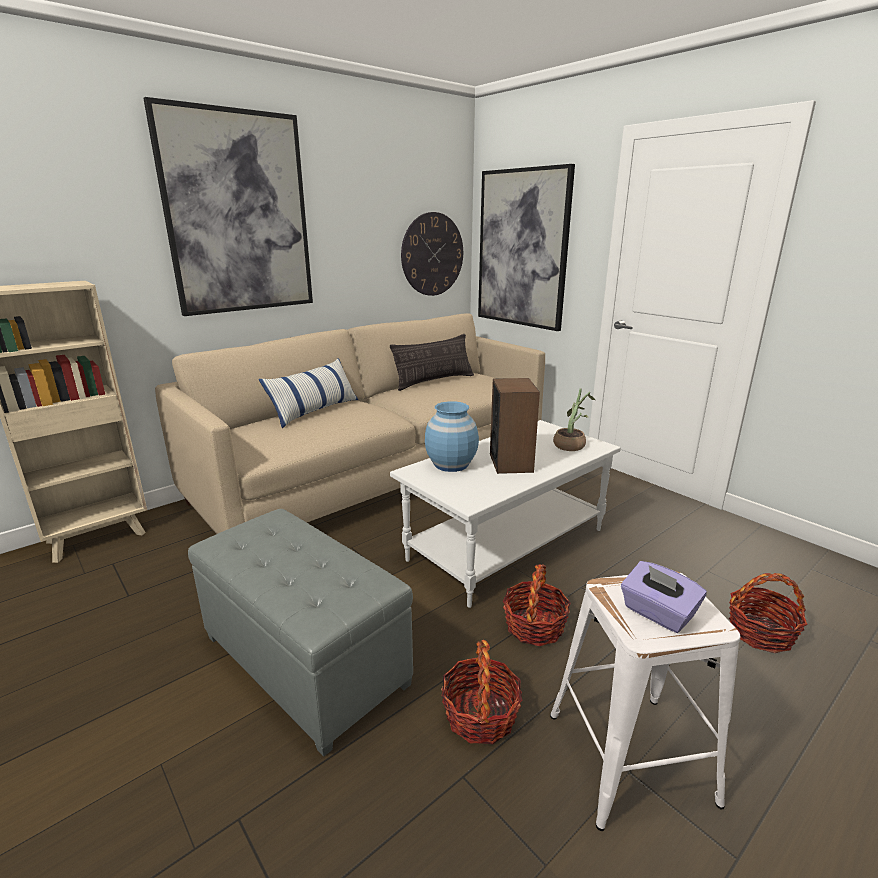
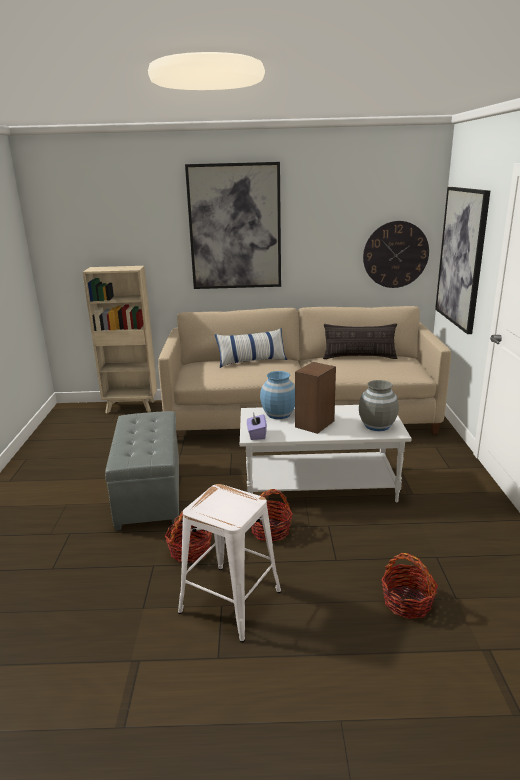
camera: 40 degrees right, 0 degrees up
(571, 445) = (377, 425): potted plant -> grey vase
(657, 613) = (219, 507): purple tissue box -> purple tissue box (256, 434)

